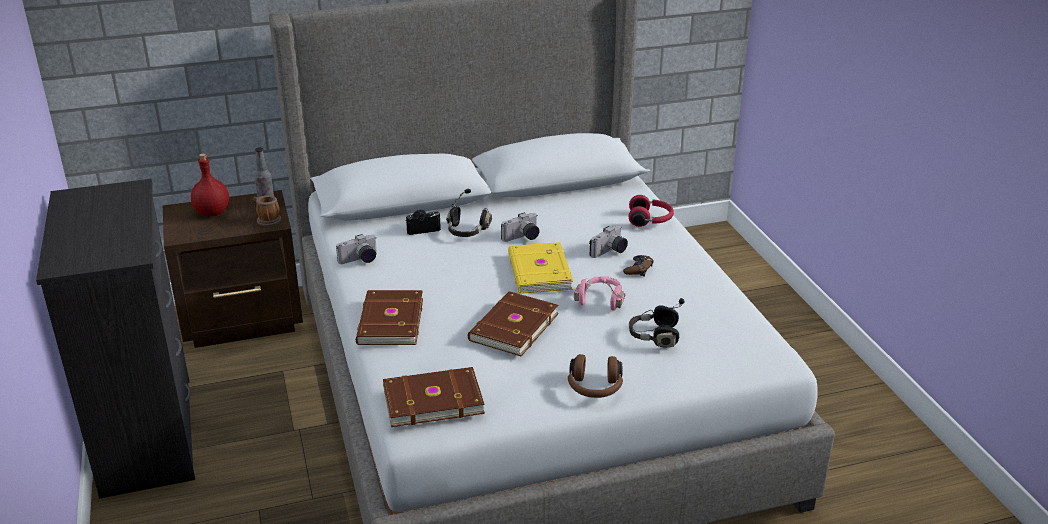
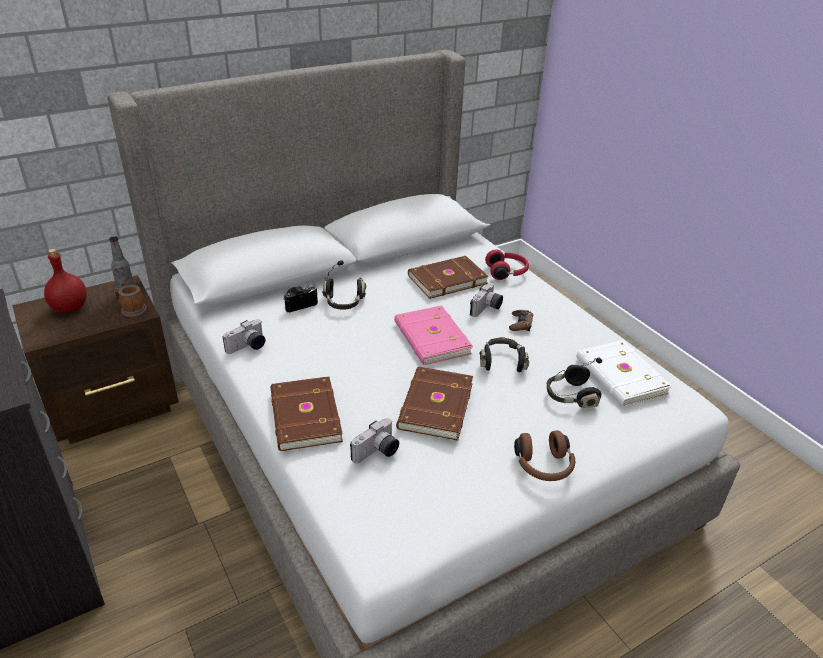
camera: 15 degrees left, 5 degrees up
(432, 399) = (387, 511): brown book -> brown book (446, 279)
(522, 238) = (400, 303): camera -> camera (377, 453)
(538, 272) = (431, 339): yellow book -> pink book
(601, 300) = (502, 362): pink headphones -> black headphones
(716, 326) = (620, 377): none -> white book

